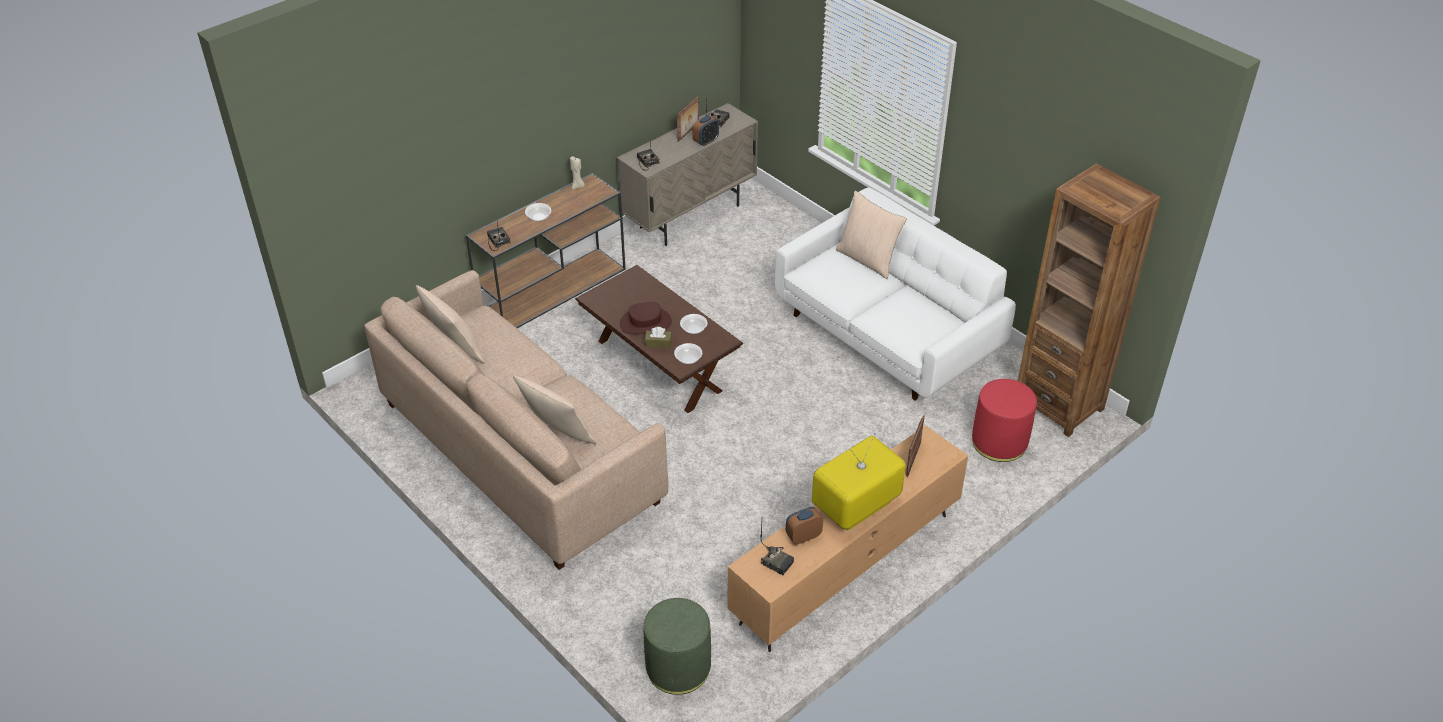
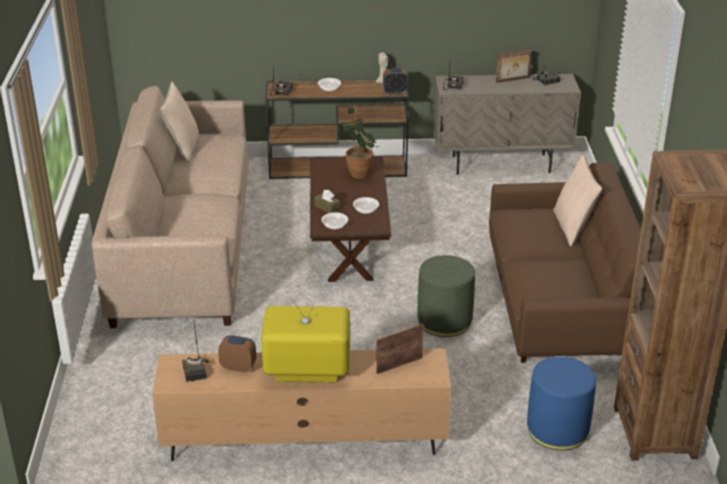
camera: 40 degrees right, 10 degrees down
(558, 435) = (171, 223): beige pillow -> none
(637, 290) = (359, 171): none -> potted plant
(645, 323) = (336, 192): brown hat -> none
(678, 668) = (98, 431): green ottoman -> green ottoman (444, 321)
(706, 141) = (518, 90): alarm clock -> alarm clock (395, 93)
(887, 334) = (560, 306): white sofa -> brown sofa
(999, 442) = (557, 429): red ottoman -> blue ottoman

